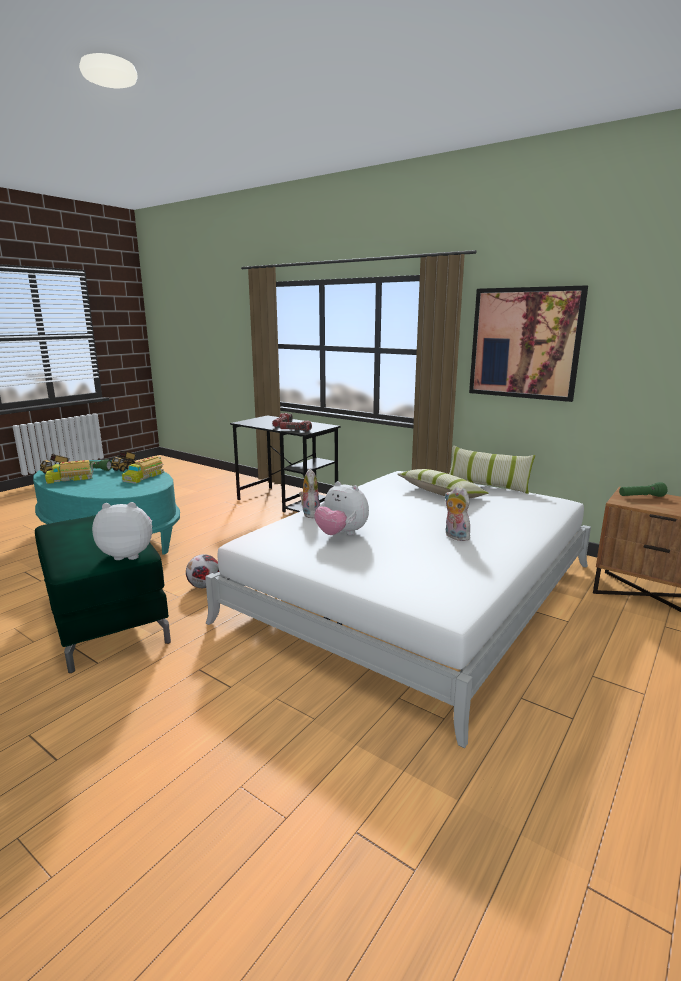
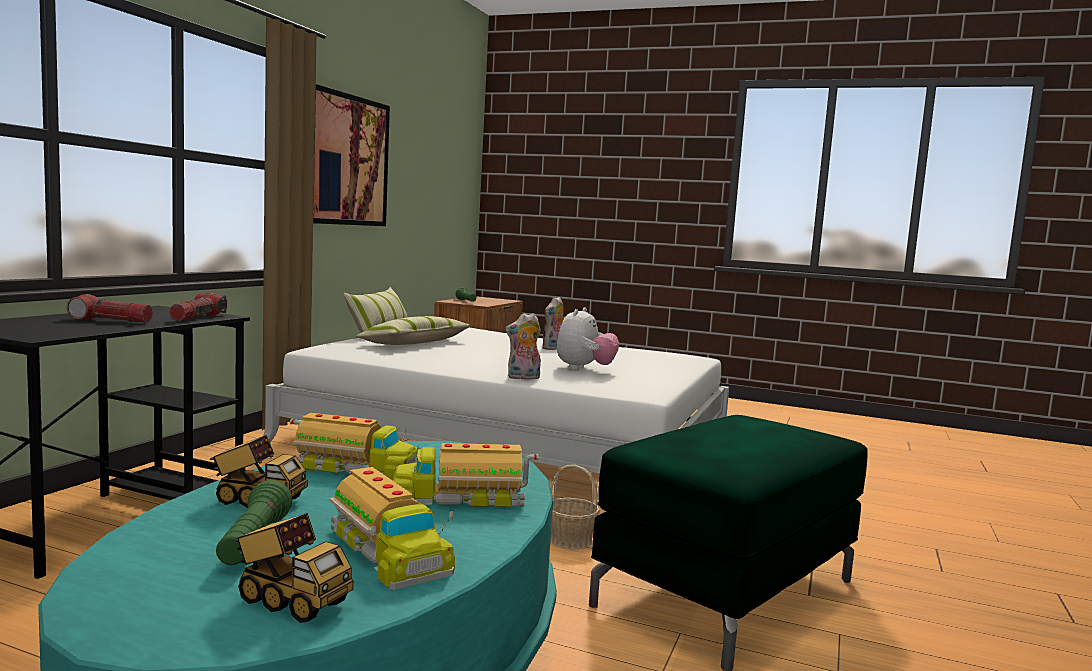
camera: 105 degrees left, 10 degrees down
(98, 486) = (460, 497): none -> toy truck
(128, 554) = (759, 420): plush toy -> none
(204, 586) = (570, 540): football -> basket

